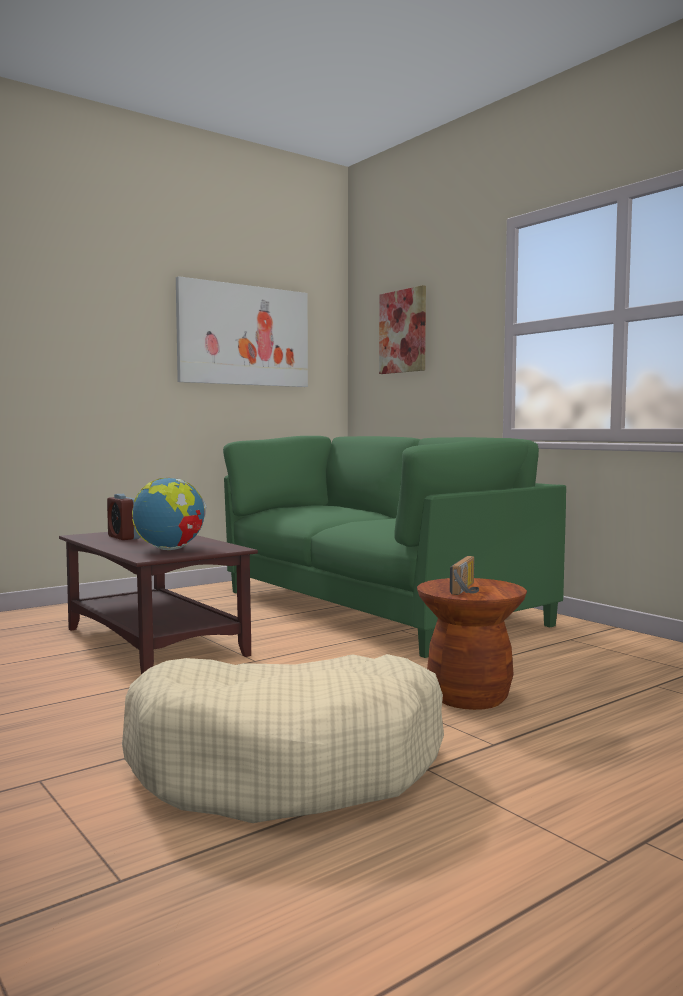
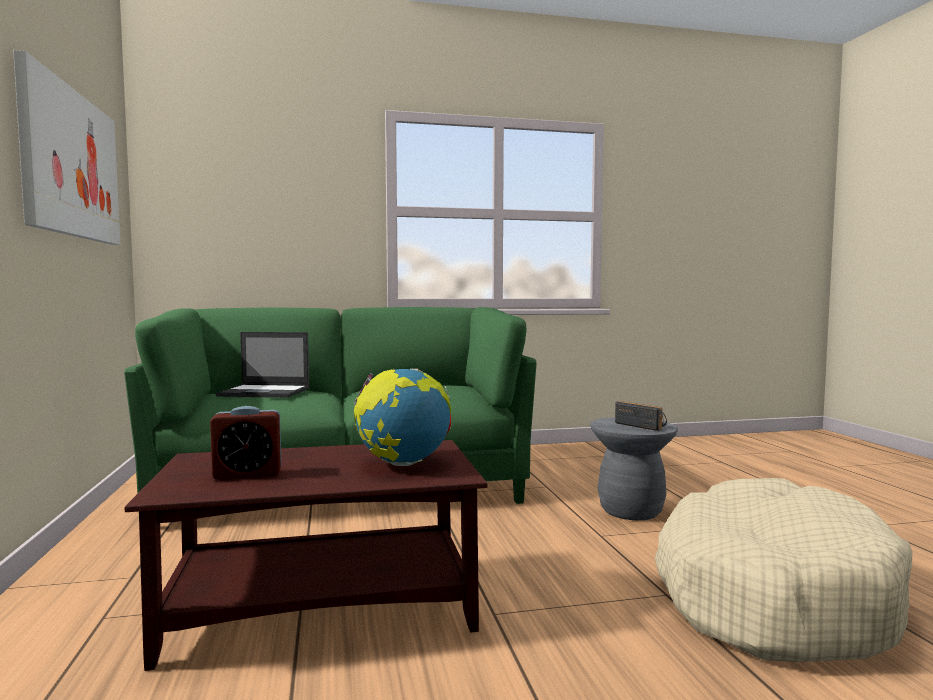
camera: 65 degrees left, 0 degrees up
(324, 507) = (266, 392): none -> laptop
(403, 331) = (240, 193): picture -> none
(469, 697) = (631, 511): brown stool -> grey stool

